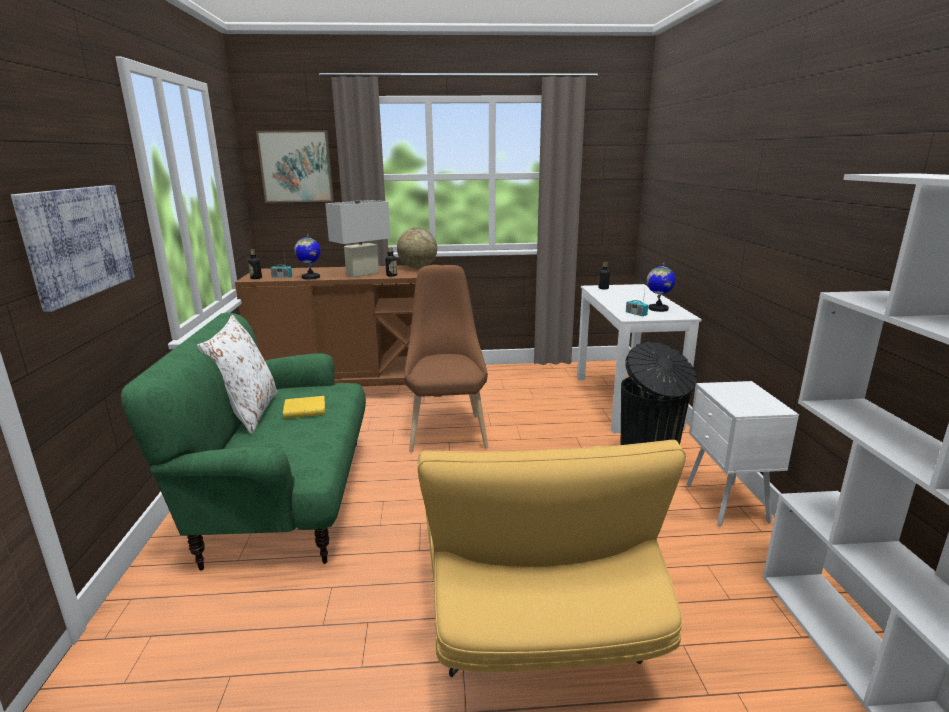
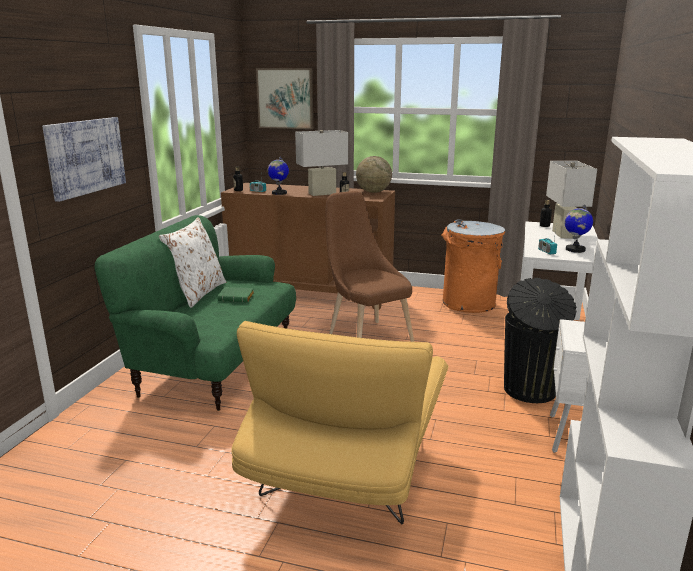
camera: 20 degrees right, 0 degrees up
(306, 410) = (237, 298): yellow book -> green book
(447, 430) = (366, 336): brown chair -> brown chair turned 45 degrees counterclockwise
(527, 377) = (468, 304): none -> orange trash can
(630, 295) = (563, 234): none -> white table lamp

